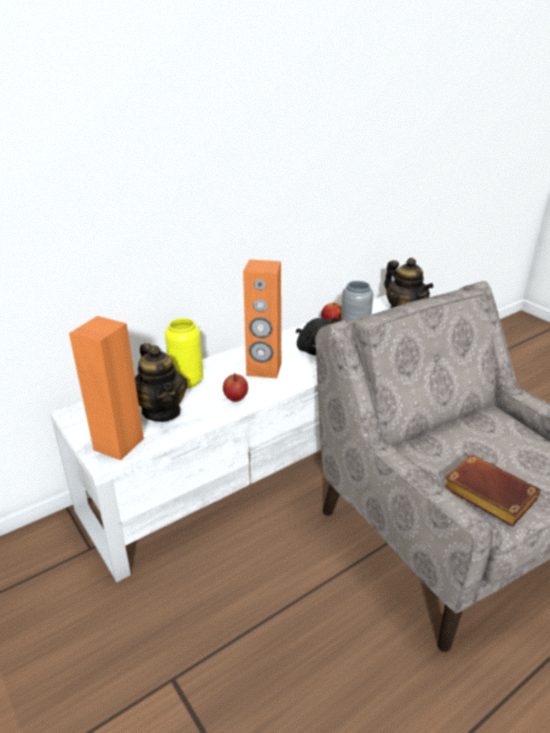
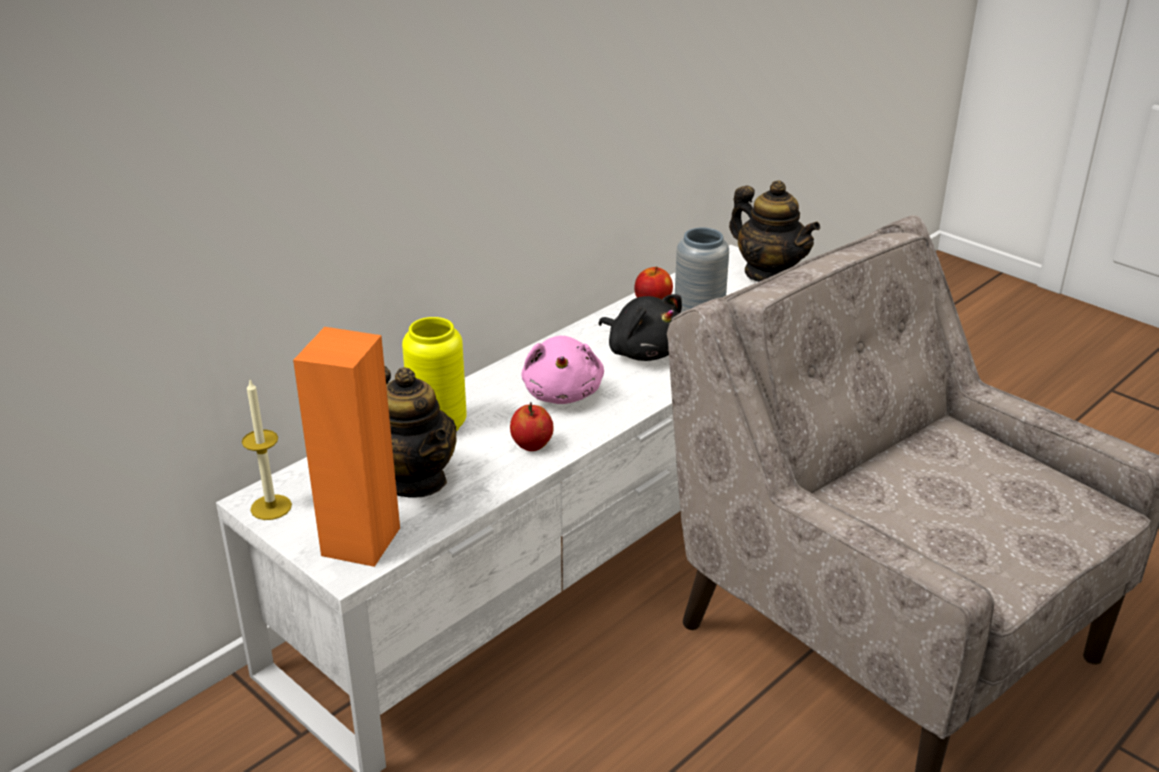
camera: 10 degrees left, 0 degrees up
(77, 418) = (271, 507): none -> candle
(264, 369) = (563, 393): orange speaker -> pink plush toy
(486, 495) = (966, 553): brown book -> none

